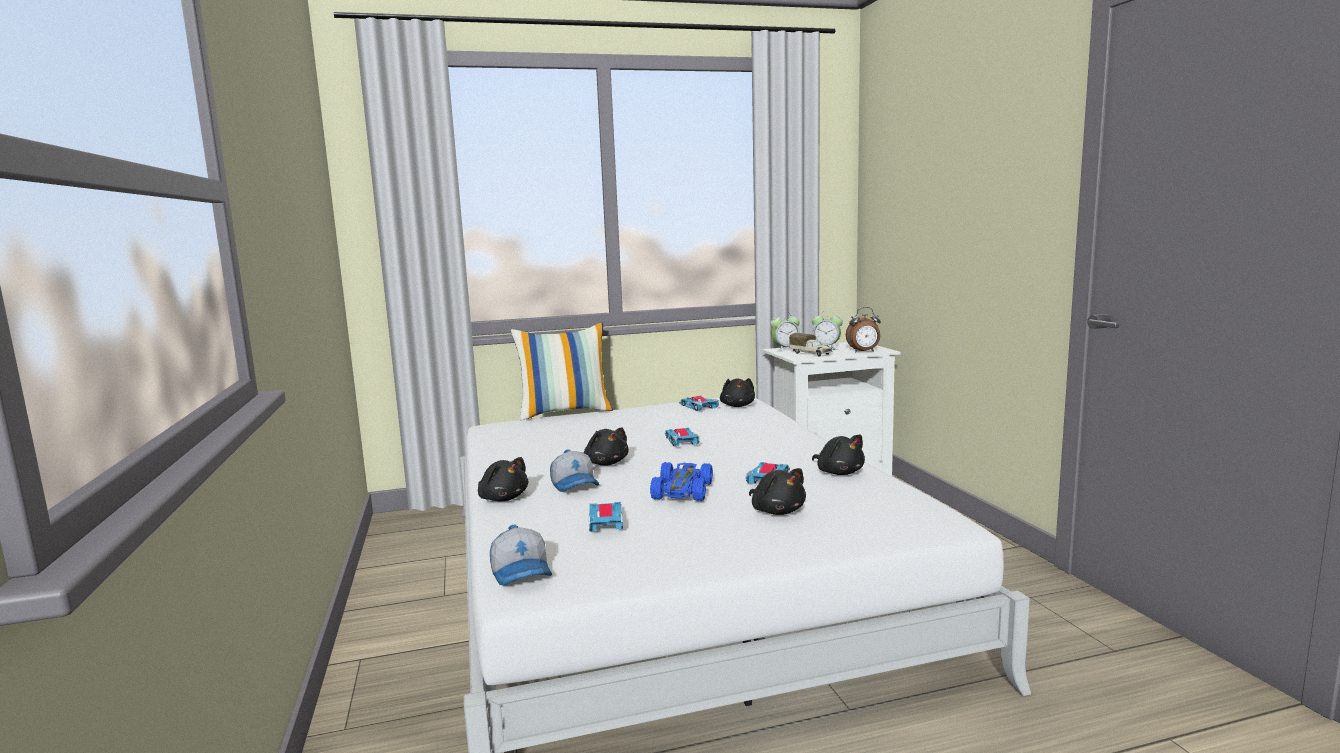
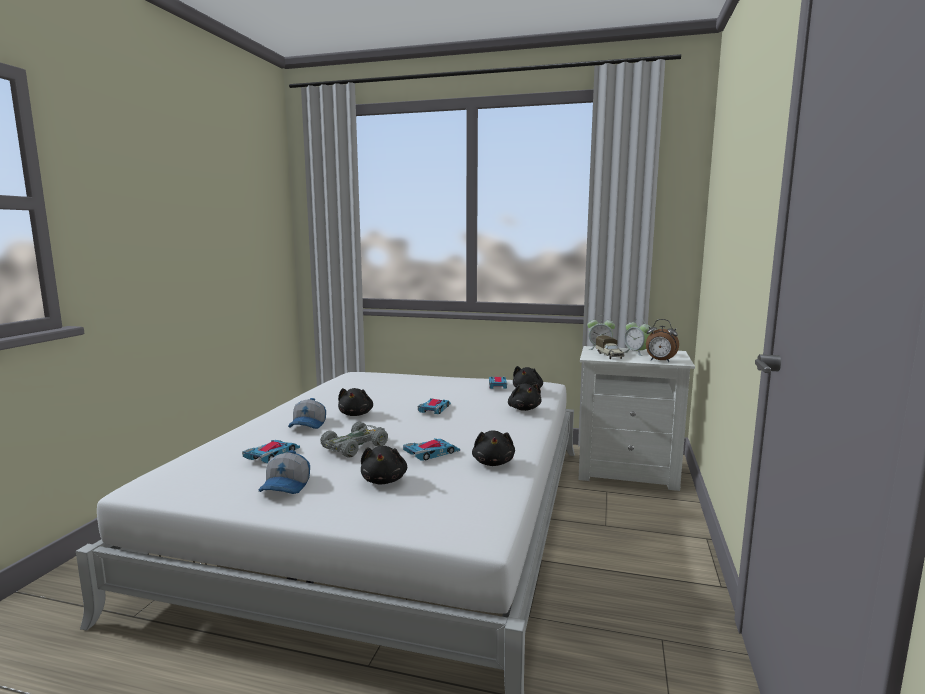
camera: 30 degrees right, 0 degrees up
(503, 498) = (261, 423): black plush toy -> black plush toy (524, 409)
(522, 572) = (169, 474): cap -> cap (287, 486)
(565, 412) = (414, 372): pillow -> none
(682, 491) = (355, 446): blue toy car -> grey toy car

